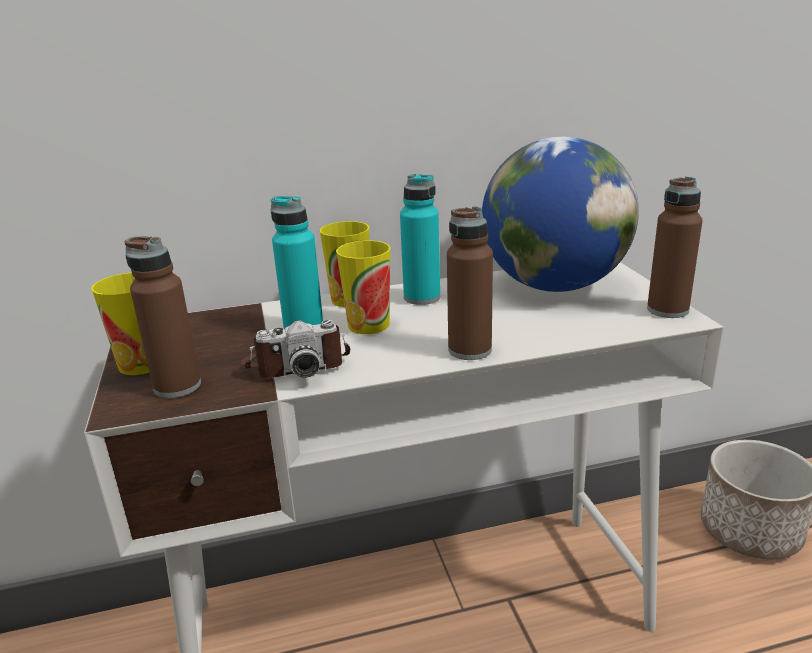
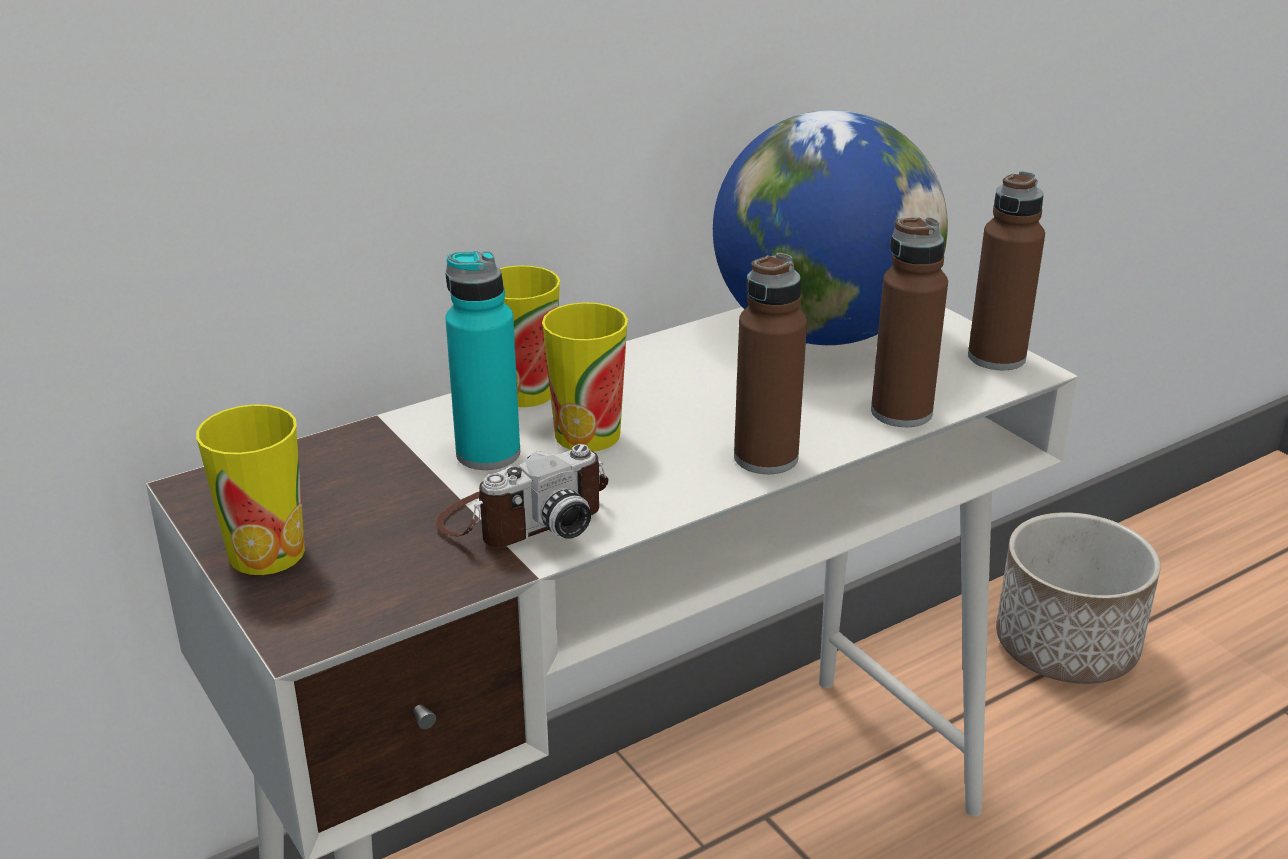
camera: 20 degrees left, 5 degrees up
(177, 386) = (363, 581): brown bottle -> brown bottle (901, 412)
(422, 297) = (637, 376): turquoise bottle -> none

